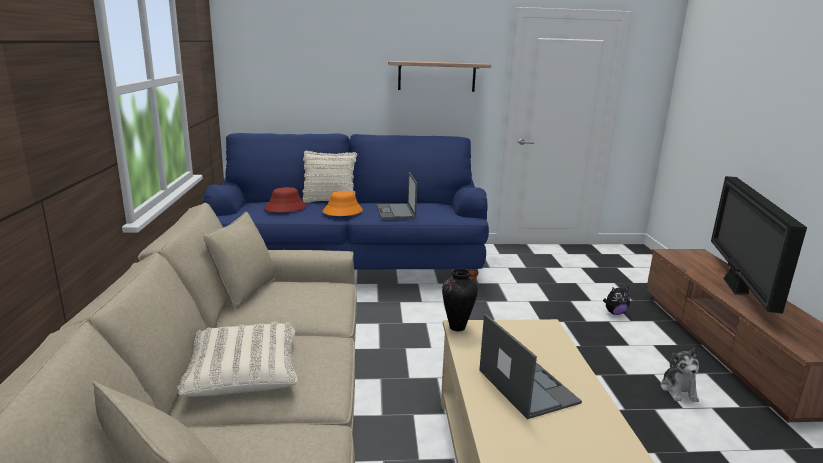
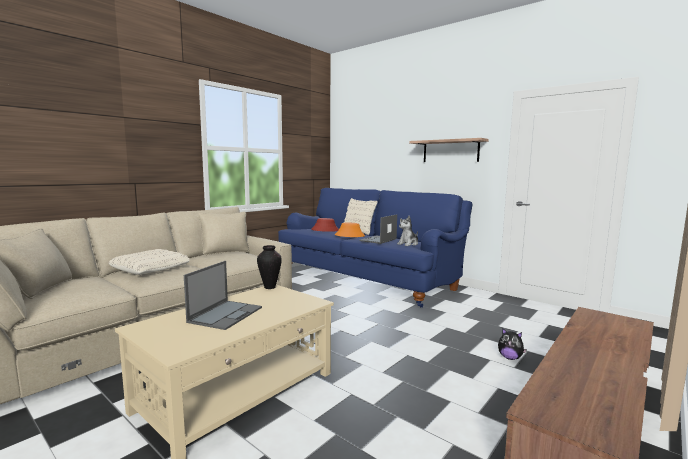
camera: 45 degrees right, 10 degrees down
(678, 390) = (448, 420): plush toy -> plush toy (408, 244)
(735, 288) = (596, 350): television -> none

